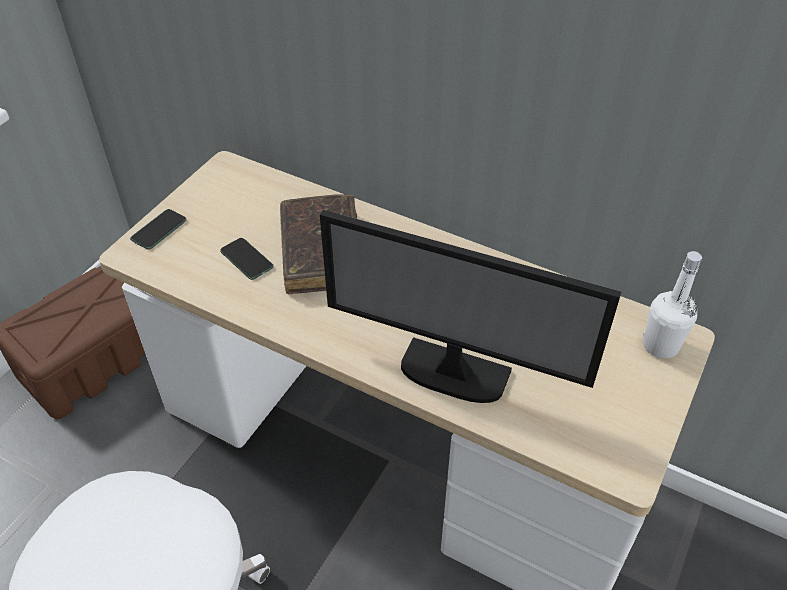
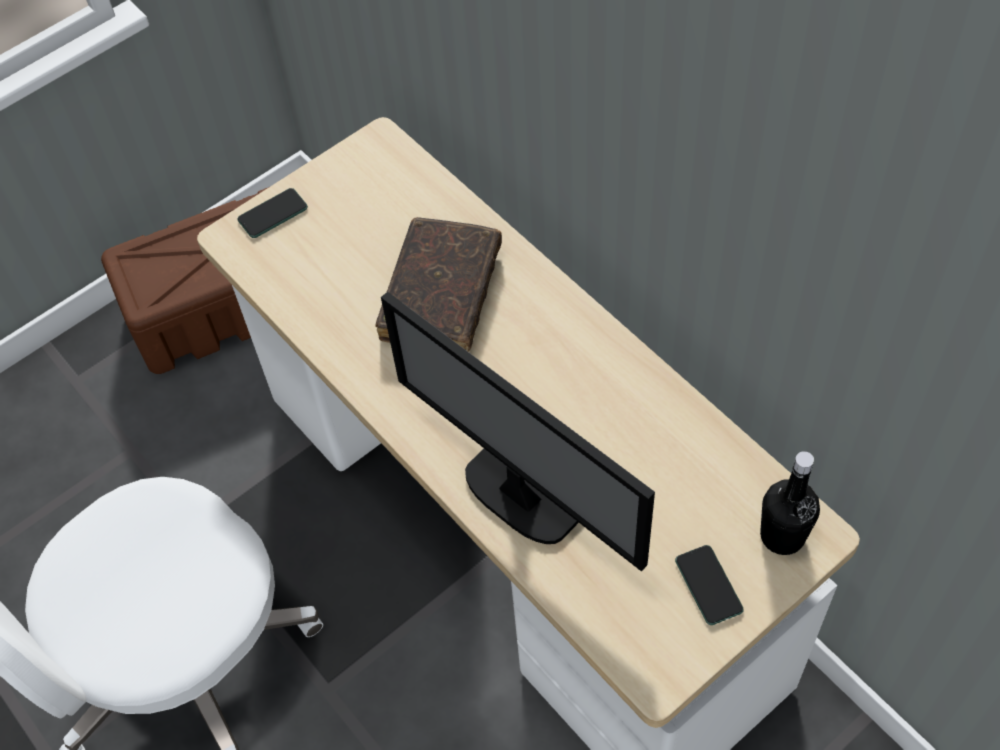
camera: 25 degrees right, 10 degrees up
(246, 259) = (354, 281): phone -> phone (708, 585)
(660, 345) = (782, 536): white bottle -> black bottle

